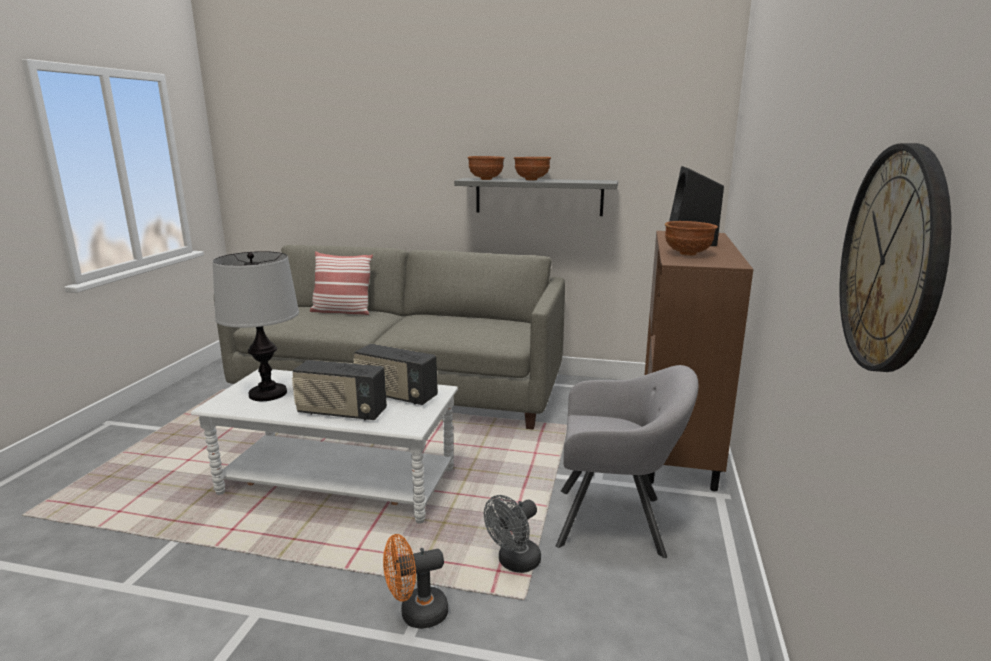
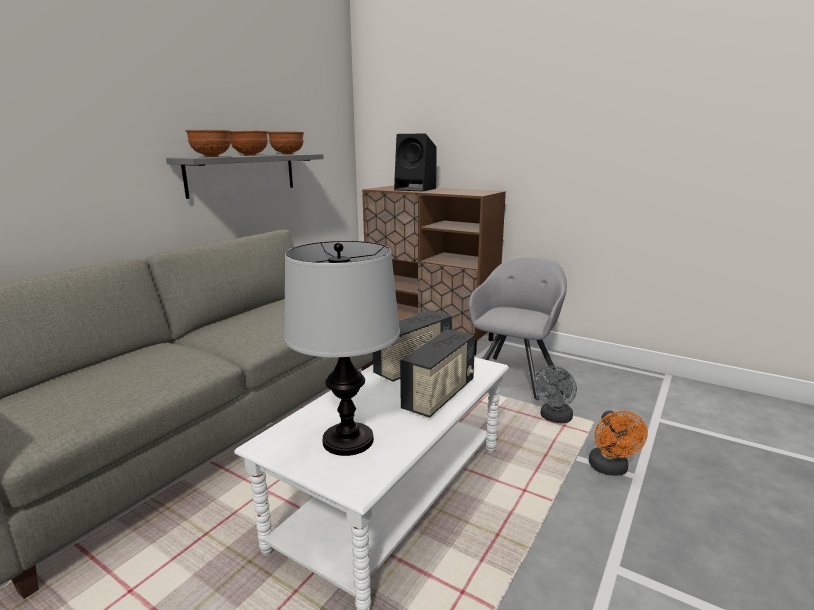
camera: 70 degrees left, 0 degrees up
(342, 311) = (108, 366): pillow -> none
(514, 563) = (554, 418): grey fan -> grey fan turned 60 degrees clockwise
(688, 254) = (455, 192): brown bowl -> brown bowl (288, 154)
(892, 260) = (739, 144): wall clock -> none

